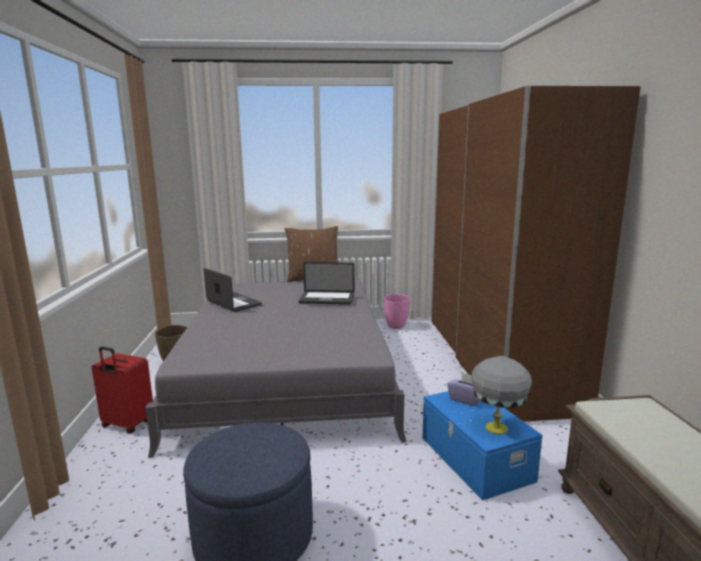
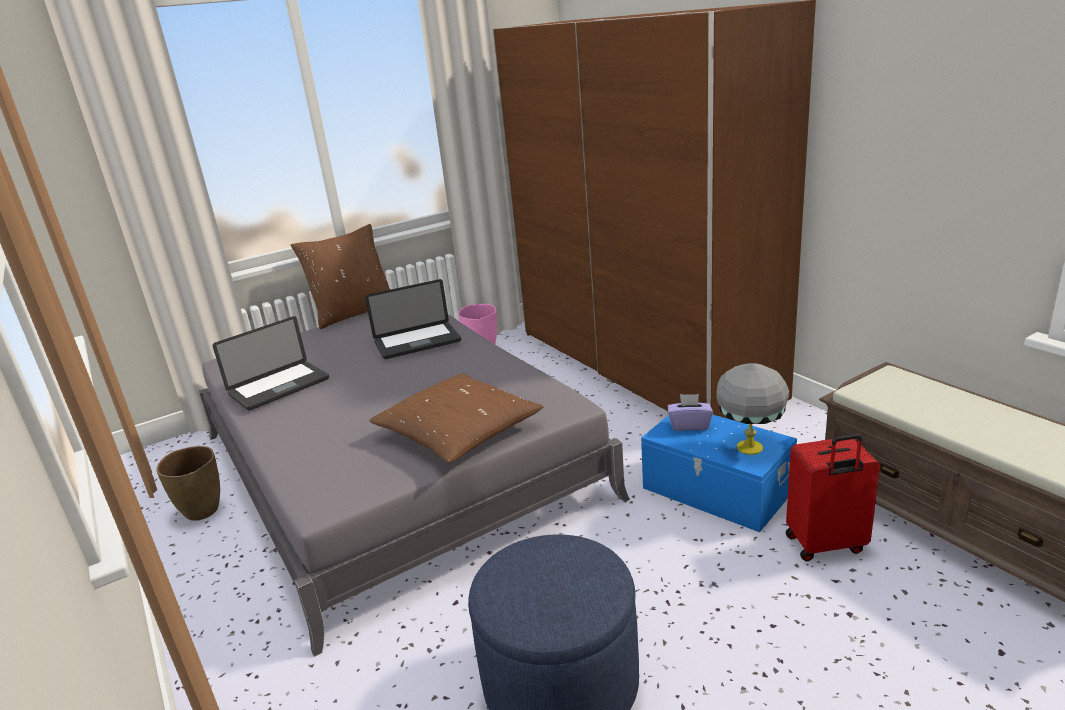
camera: 25 degrees left, 10 degrees up
(127, 425) = (225, 628): red suitcase -> red suitcase (826, 545)
(233, 303) = (279, 387): laptop -> laptop turned 120 degrees clockwise
(292, 350) = (459, 432): none -> brown pillow

